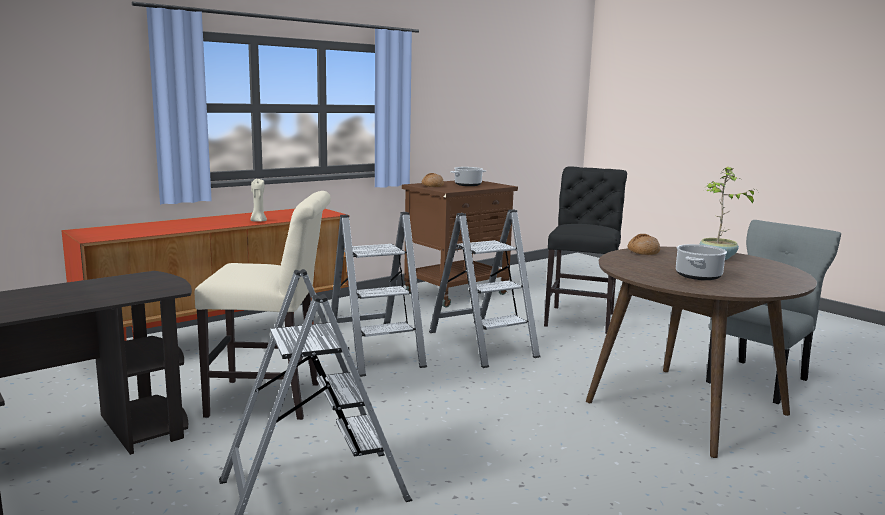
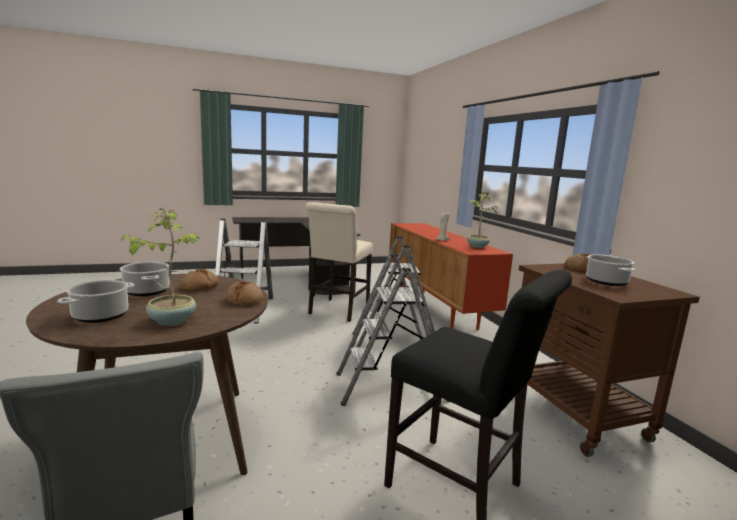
camera: 110 degrees right, 0 degrees up
(290, 212) = (477, 246): none -> potted plant
(648, 266) = (200, 287): none -> bread
(760, 272) = (100, 316): none -> cooking pot

